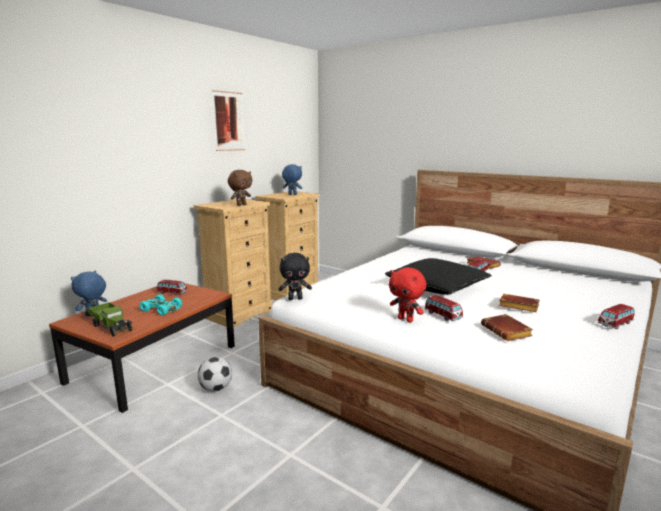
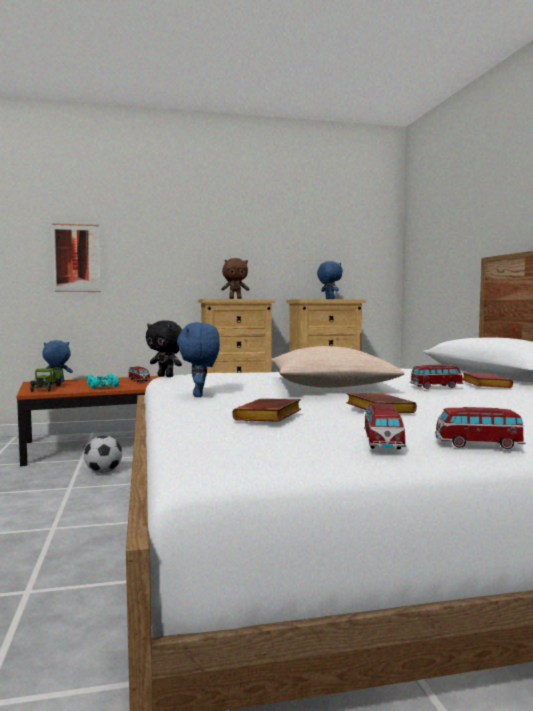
camera: 40 degrees right, 10 degrees down
(229, 121) = (256, 212): picture -> picture (76, 258)
(406, 319) = (200, 395): red plush toy -> blue plush toy
(437, 287) = (331, 386): black pillow -> beige pillow
(443, 315) = (249, 399): toy car -> toy car (383, 443)

